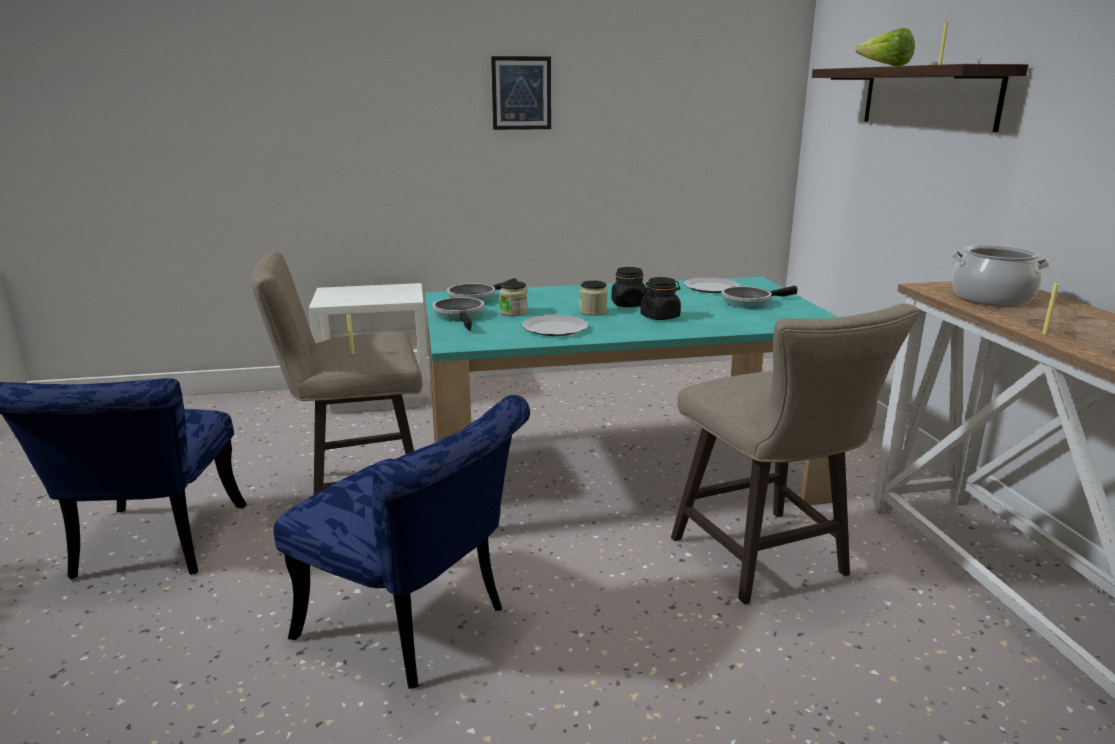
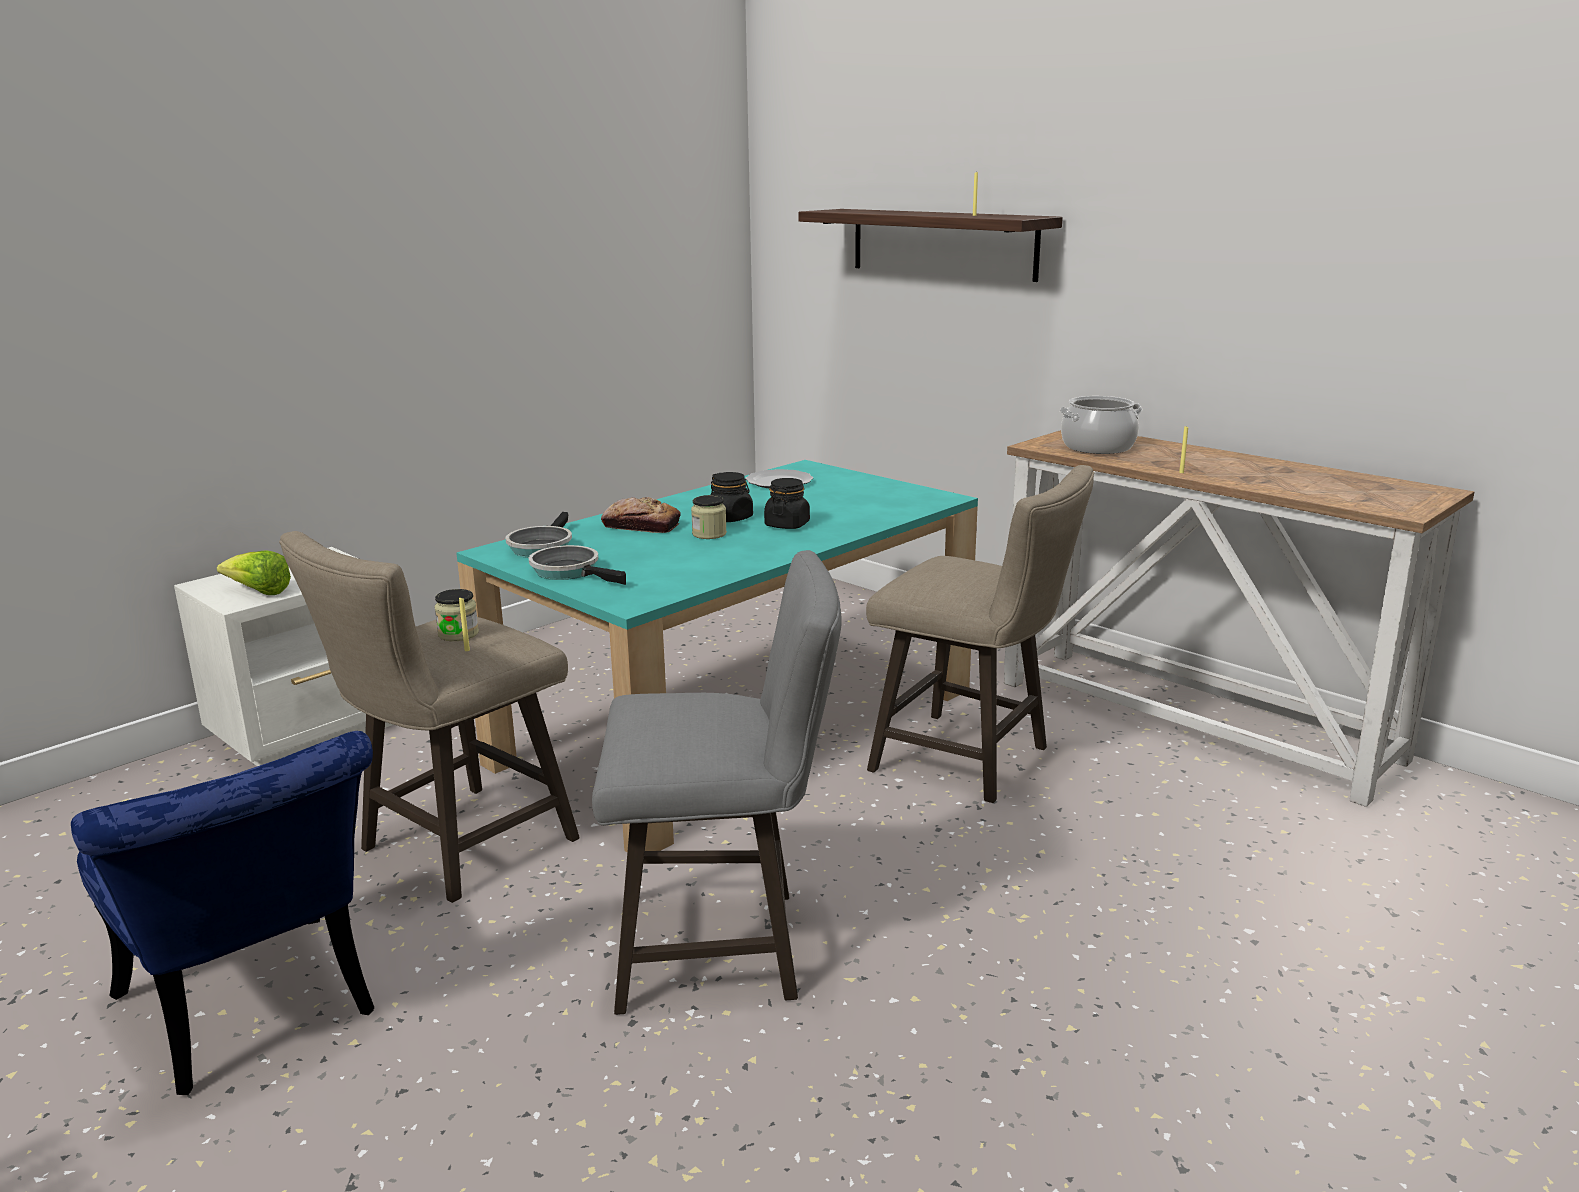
camera: 35 degrees left, 0 degrees up
(416, 628) = (725, 947): blue chair -> grey stool
(513, 312) = (623, 554): jar -> jar (458, 634)
(521, 93) = (439, 255): picture -> none
(554, 328) = (705, 561): plate -> none
(560, 298) = (641, 526): none -> bread
(749, 302) = (843, 491): frying pan -> none
(885, 66) = (903, 213): lettuce -> lettuce (259, 592)

